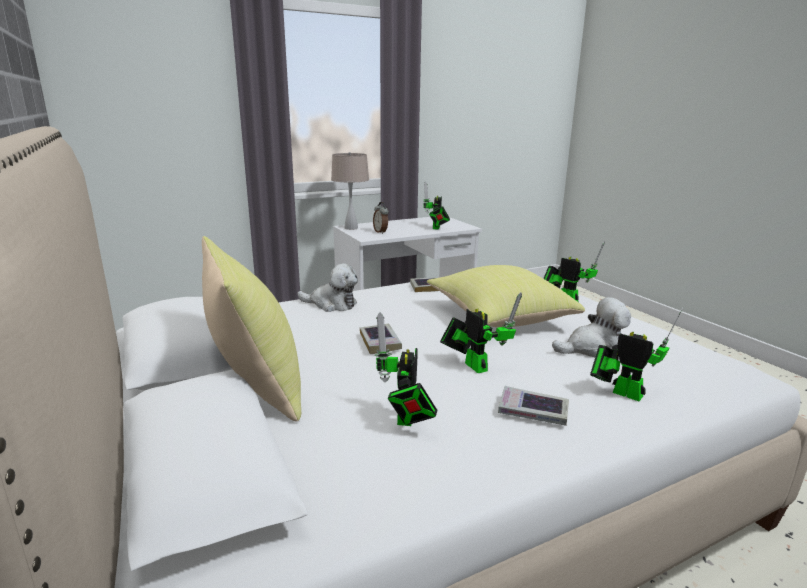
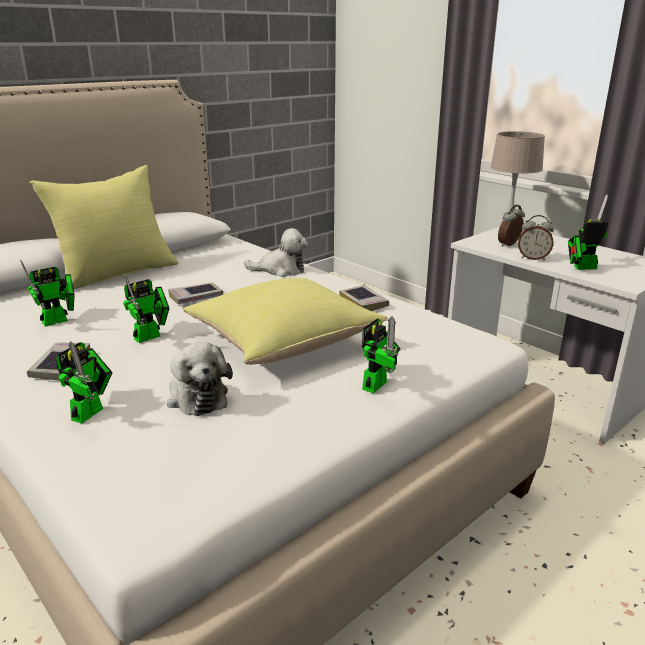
camera: 75 degrees right, 5 degrees up
(331, 304) = (280, 270): plush toy -> plush toy turned 90 degrees counterclockwise
(405, 420) = (59, 321): toy robot -> toy robot turned 150 degrees clockwise
(411, 232) = (533, 258): none -> alarm clock

